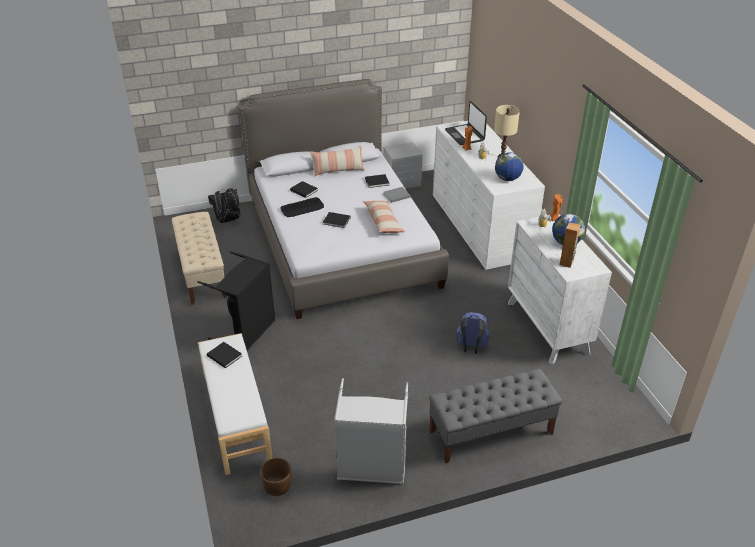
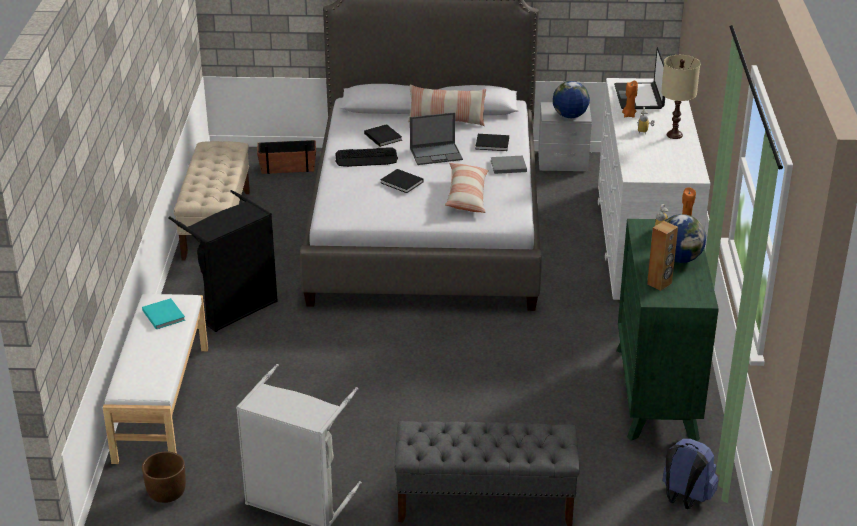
camera: 20 degrees right, 5 degrees down
(224, 355) = (163, 314): black book -> turquoise book
(228, 220) = (287, 167): black backpack -> planter
(346, 196) = (436, 154): none -> laptop
(471, 347) = (525, 393): blue backpack -> blue backpack (685, 499)
(507, 179) = (660, 164): globe -> globe (570, 116)
(547, 327) = (656, 393): white dresser -> green dresser

